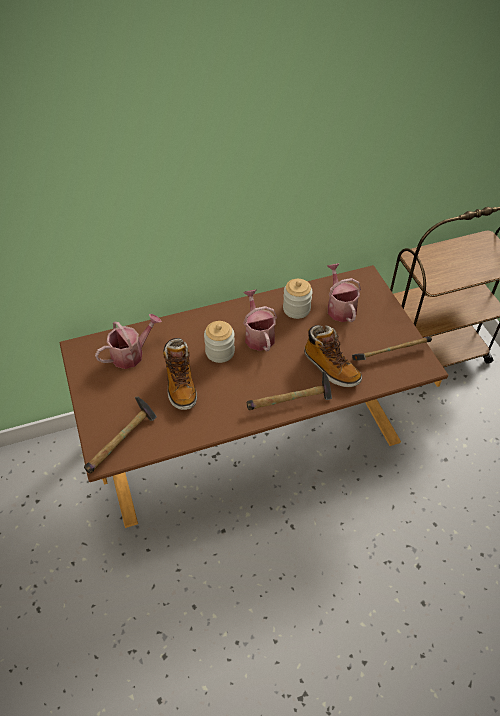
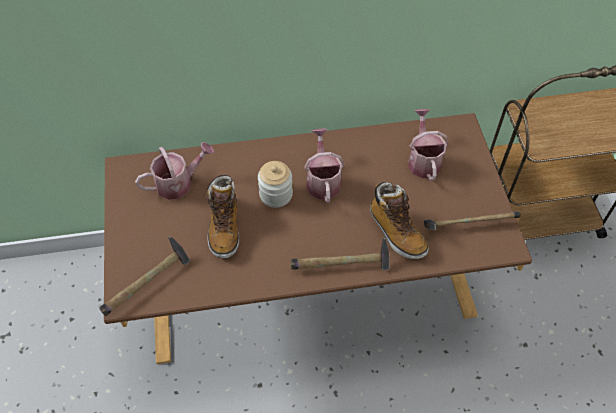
camera: 10 degrees right, 5 degrees up
(296, 309) = (373, 155): jar -> none

